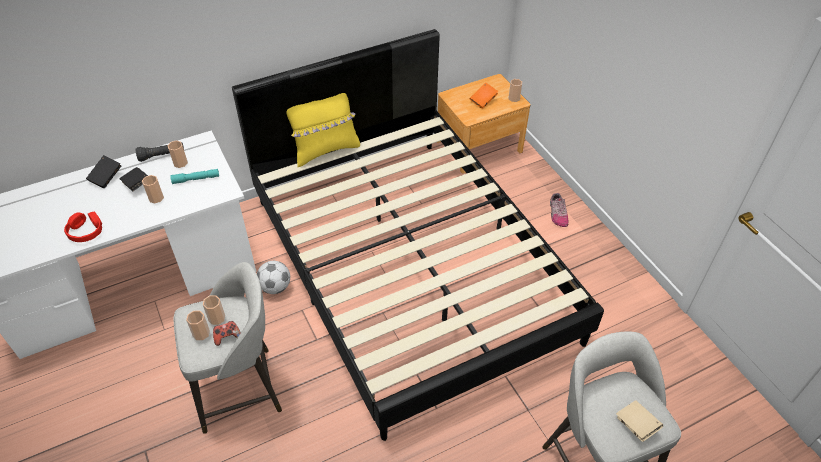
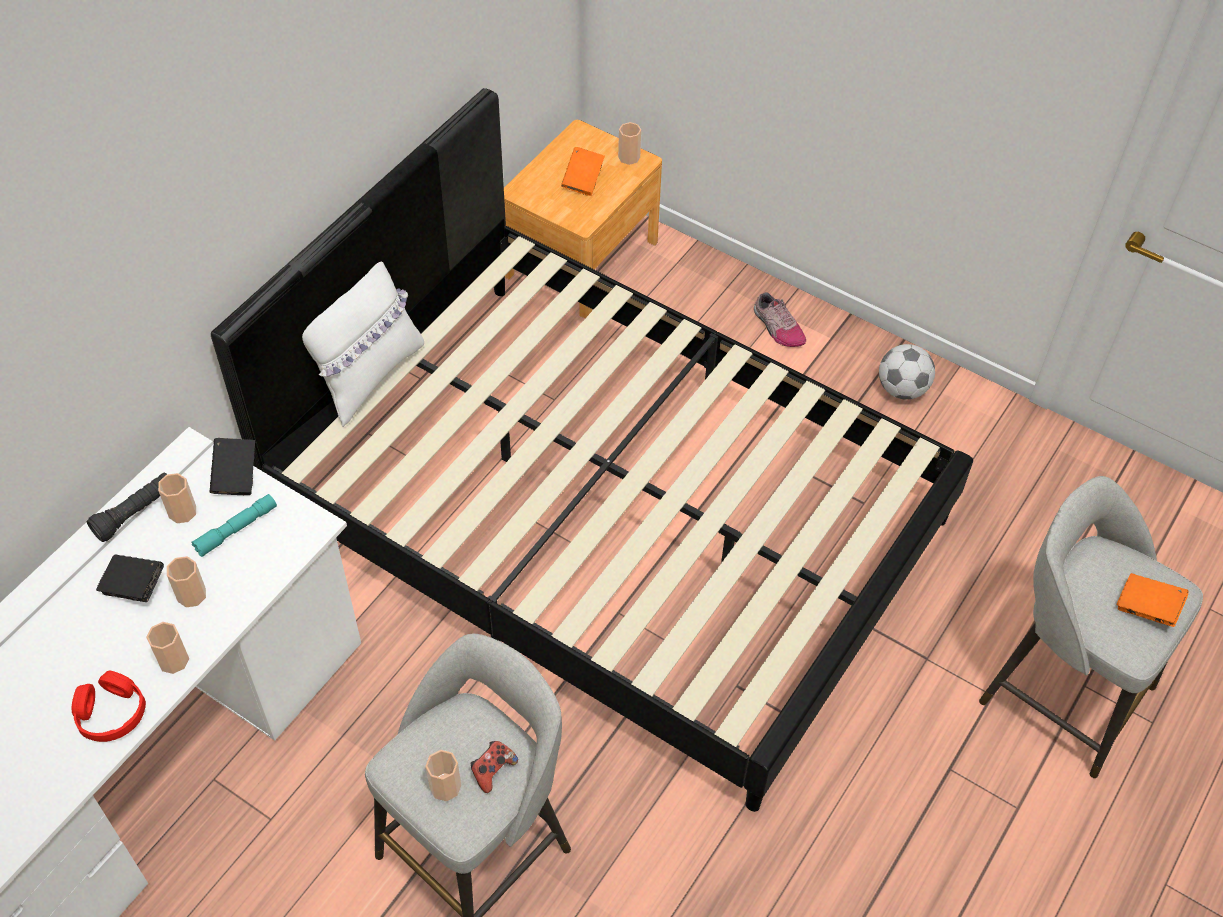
camera: 30 degrees left, 5 degrees up
(106, 177) = (63, 599): black book -> black book (236, 476)
(216, 318) = (451, 749): cup -> cup (173, 660)
(275, 287) = (412, 654): football -> football (902, 389)
(325, 150) = (368, 375): yellow pillow -> white pillow
(636, 425) = (1147, 608): beige book -> orange book

